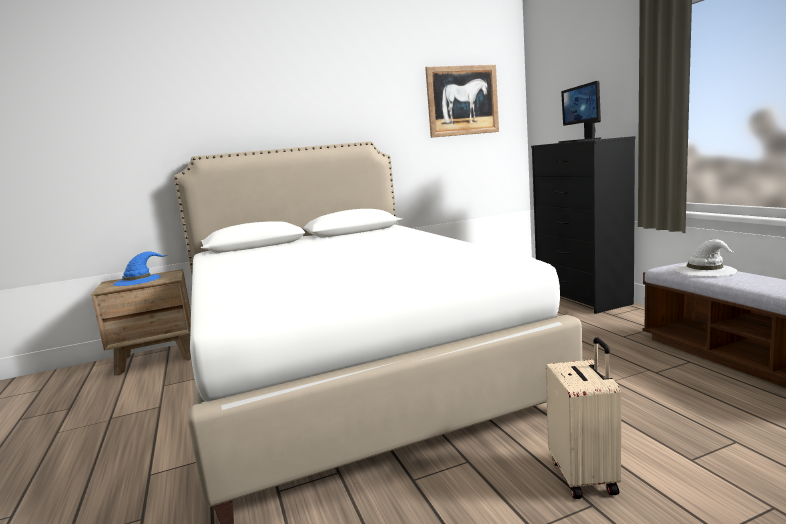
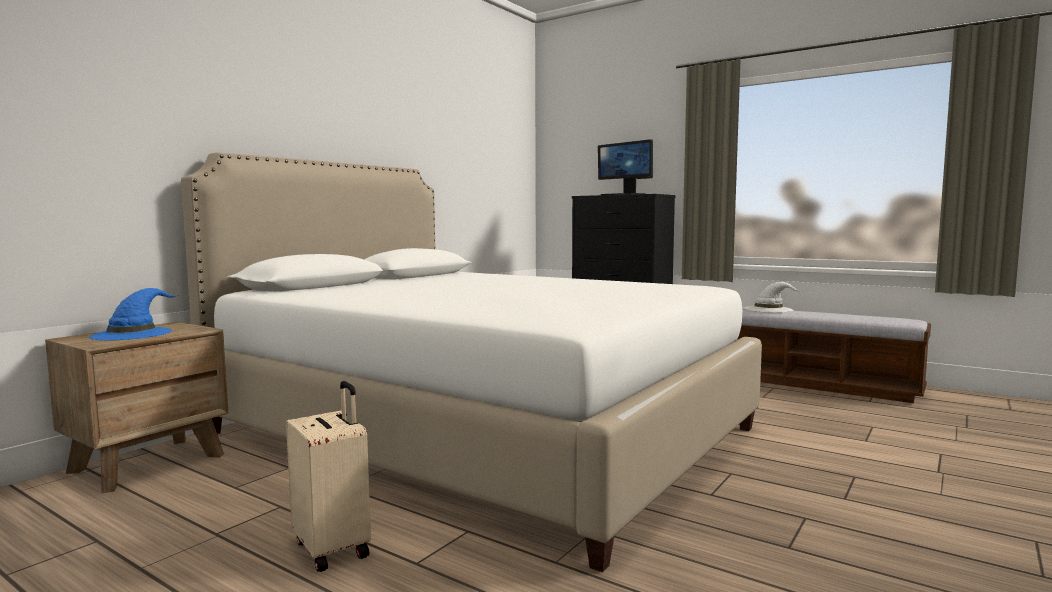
camera: 35 degrees left, 5 degrees down
(462, 100) = (489, 140): picture -> none
(585, 476) = (823, 463): beige suitcase -> beige suitcase (333, 548)

